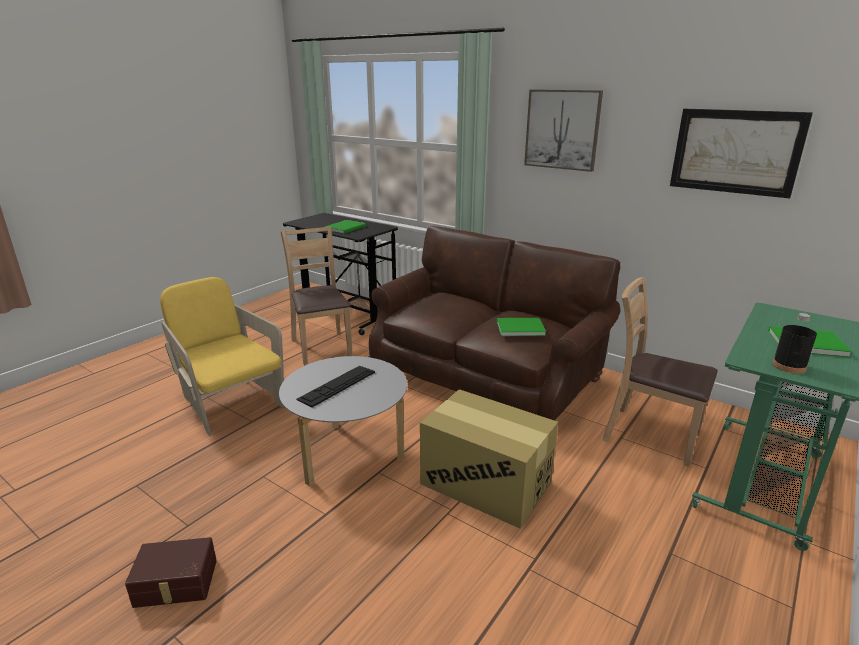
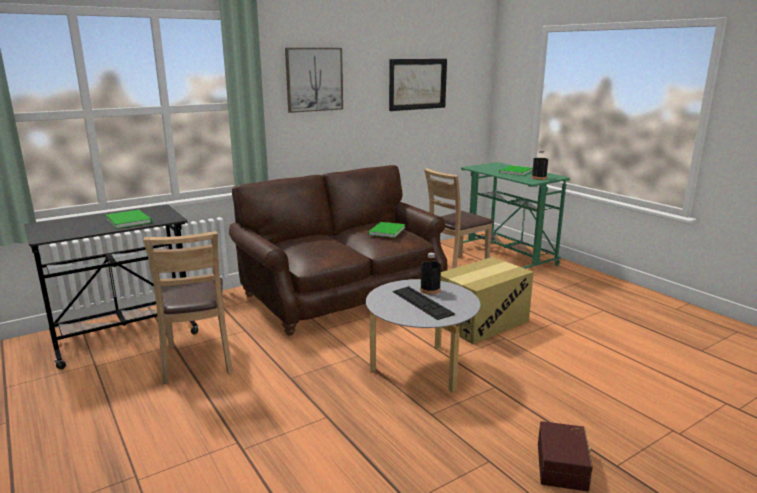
camera: 70 degrees left, 5 degrees down
(230, 403) = (275, 431): yellow armchair -> none
(322, 347) = (198, 360): brown chair -> brown chair turned 105 degrees counterclockwise
(373, 385) = (430, 290): none -> black bottle

